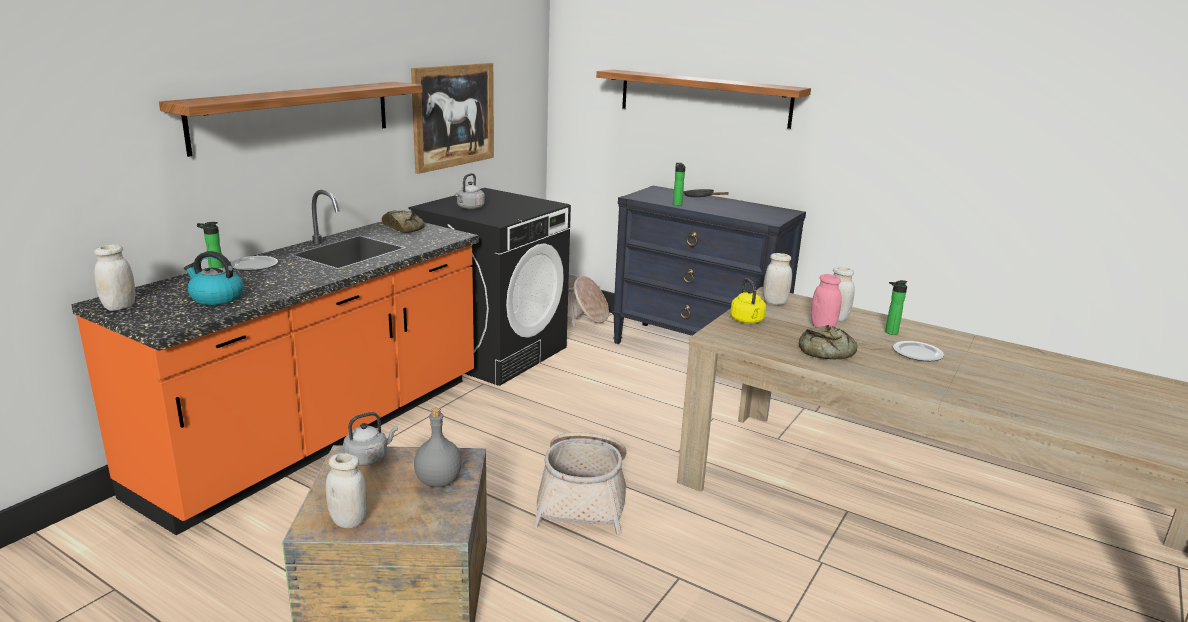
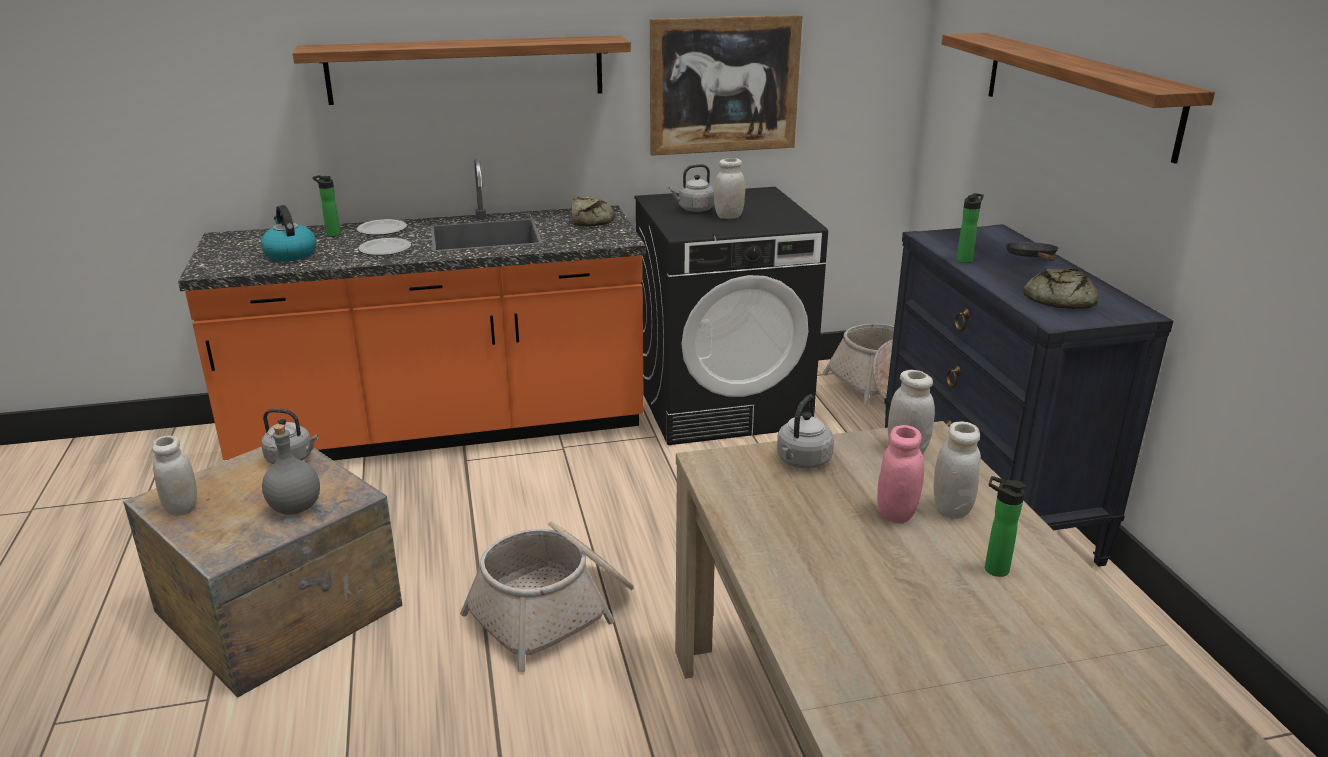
camera: 45 degrees right, 5 degrees up
(119, 307) = (221, 243): white jar -> white jar (728, 216)
(747, 321) = (802, 461): yellow kettle -> grey kettle
(826, 351) = (814, 549): bread -> bread (1057, 299)
(917, 353) = (960, 620): plate -> plate (384, 249)

